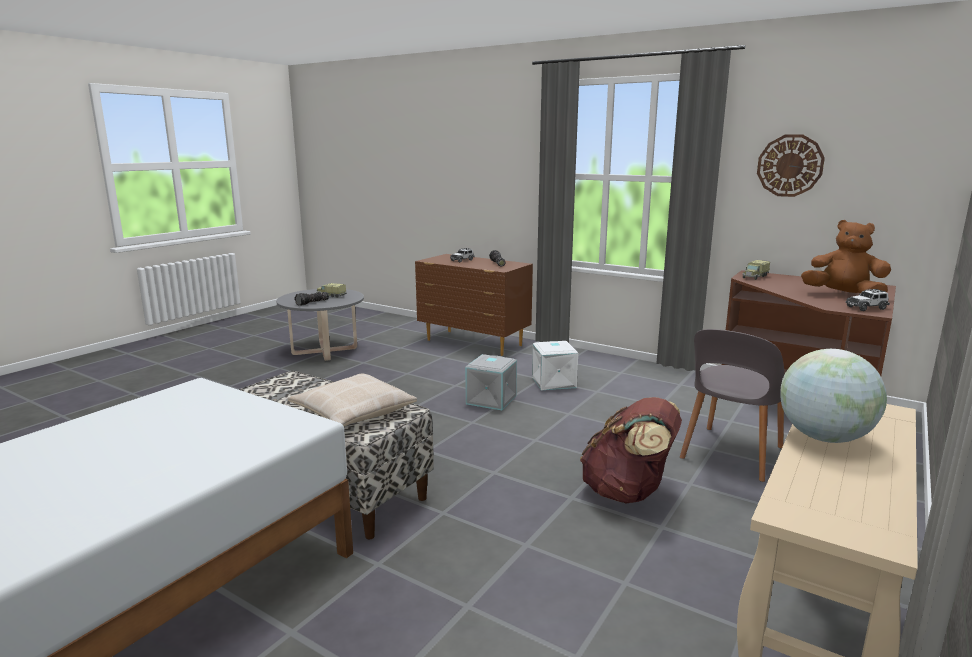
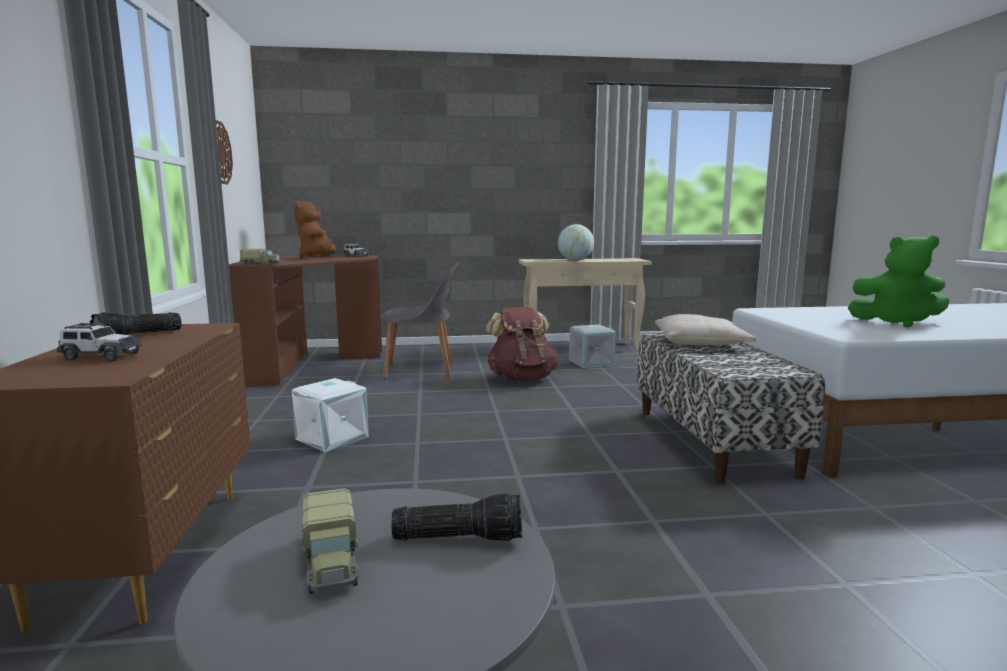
camera: 130 degrees left, 5 degrees down
(127, 440) = (896, 322): none -> green plush toy
(492, 400) = (434, 448): grey storage box -> grey storage box (591, 362)

